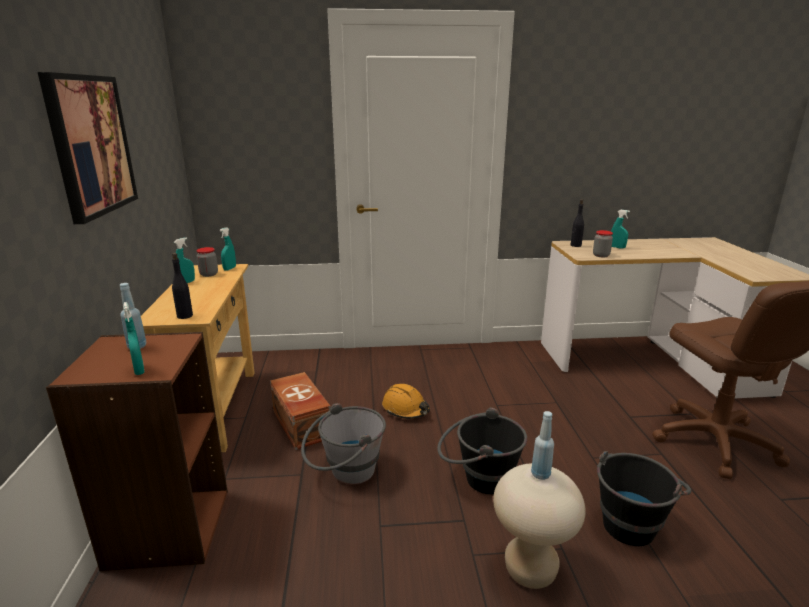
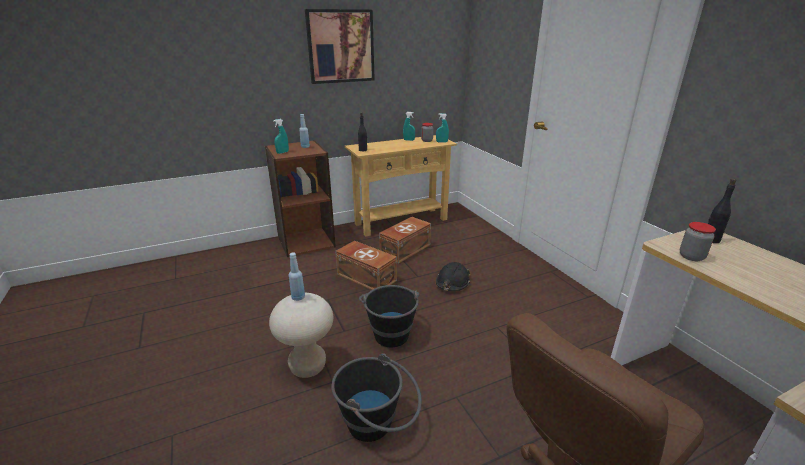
camera: 70 degrees right, 5 degrees up
(345, 474) = (366, 277): grey bucket -> brown storage box
(405, 409) = (452, 283): orange hard hat -> black hard hat
(617, 247) = (761, 268): turquoise spray bottle -> none

